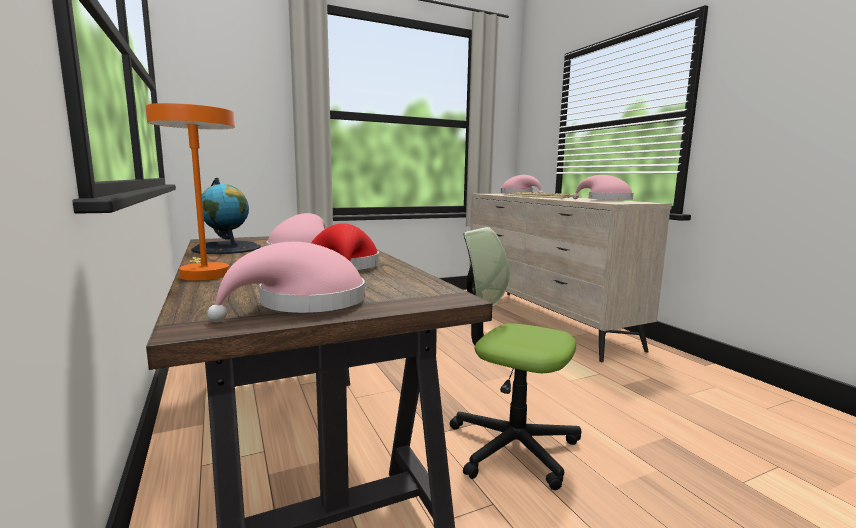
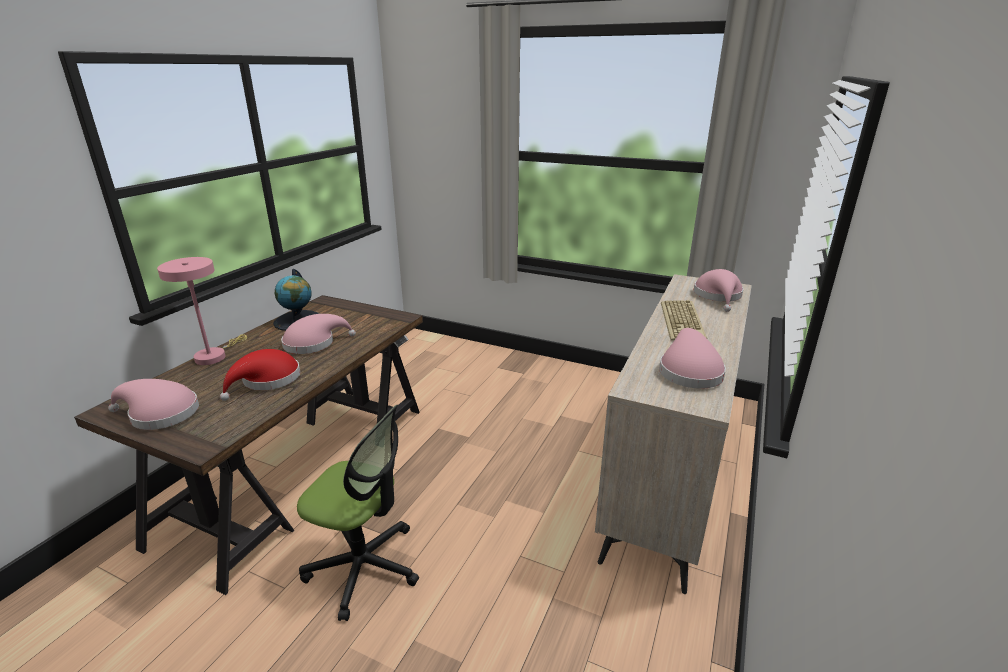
camera: 50 degrees right, 15 degrees up
(203, 273) = (214, 355): orange table lamp -> pink table lamp
(512, 445) = (364, 566): office chair -> office chair turned 120 degrees clockwise

